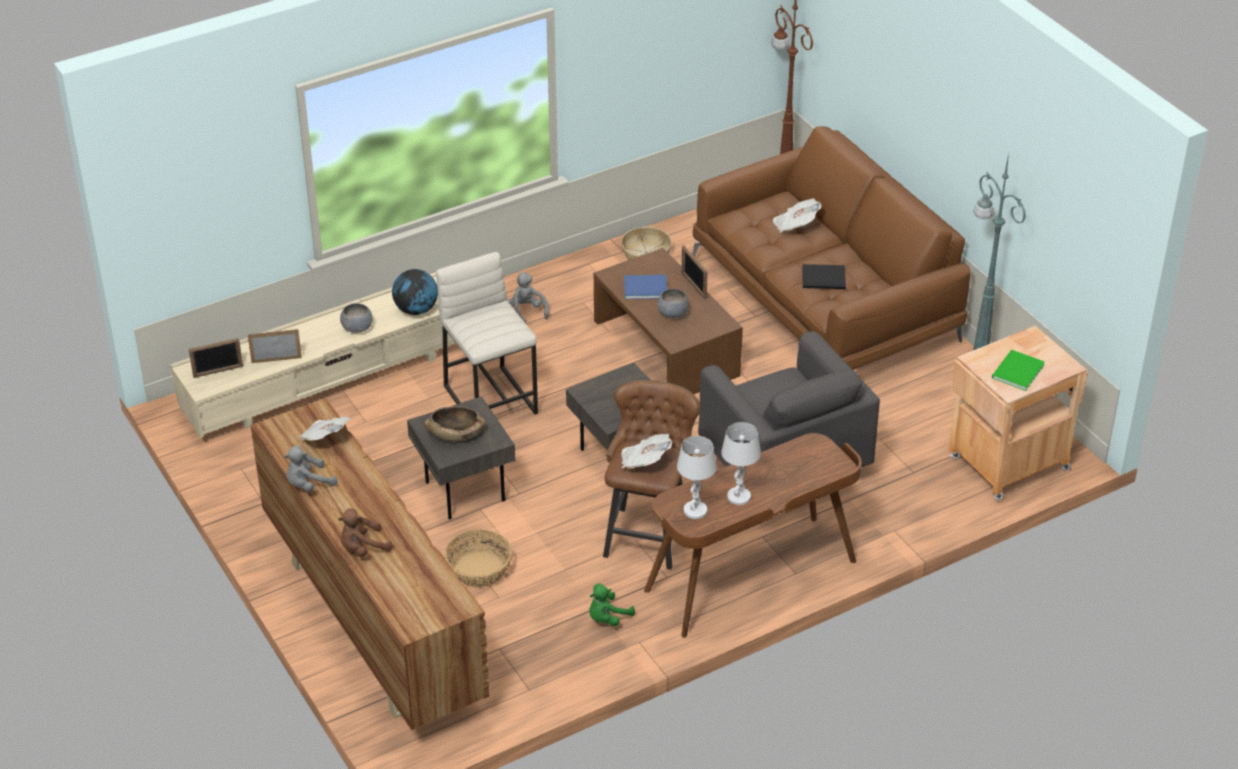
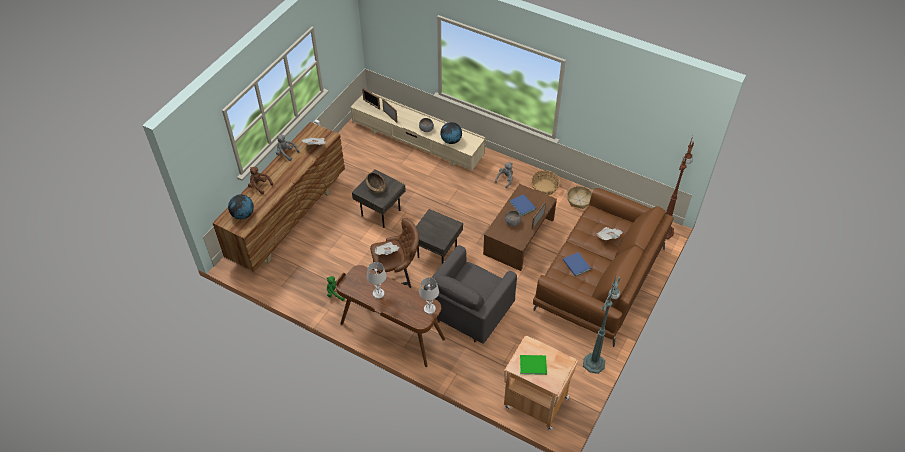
camera: 60 degrees right, 10 degrees up
(421, 594) = (243, 215): none -> globe
(478, 569) = (338, 238): basket -> basket (544, 187)
(490, 399) = (441, 194): beige stool -> none
(695, 510) = (360, 282): white table lamp -> white table lamp (429, 309)
(825, 279) = (576, 265): black book -> blue book

